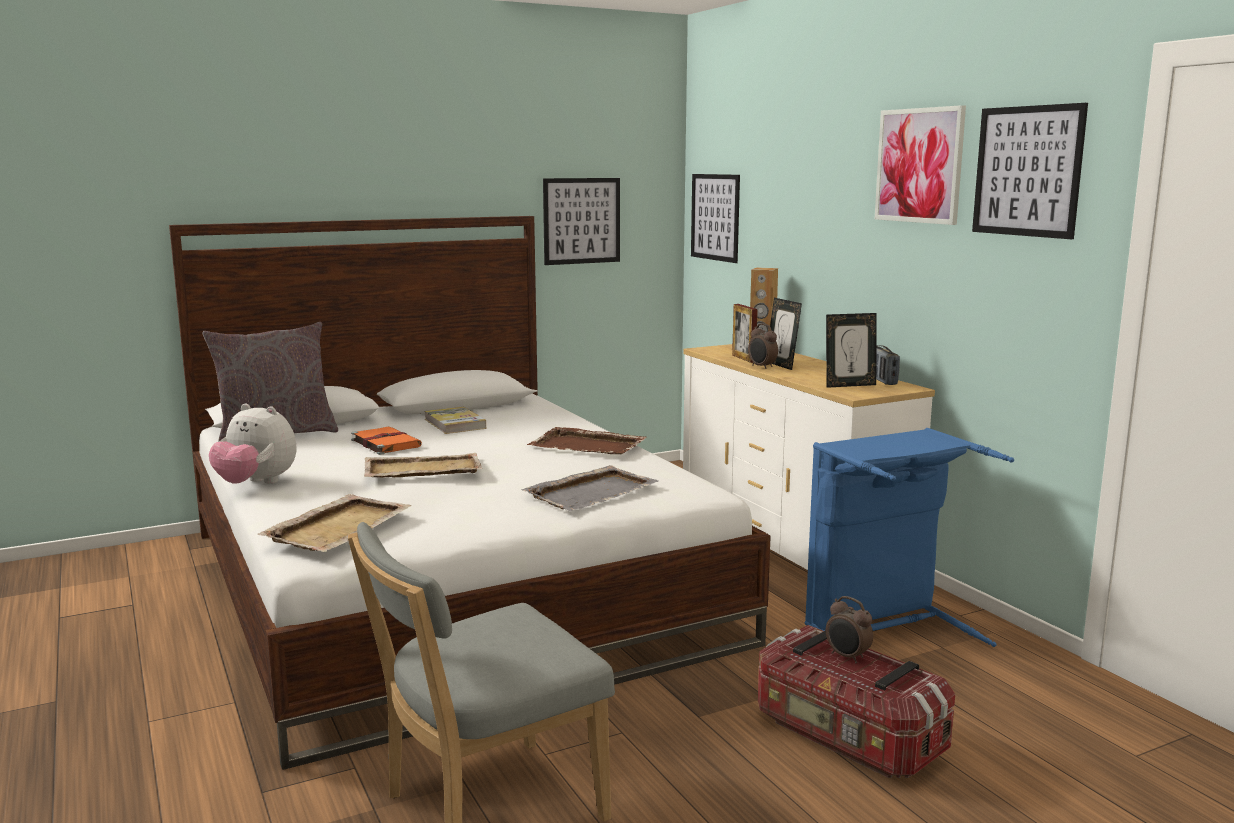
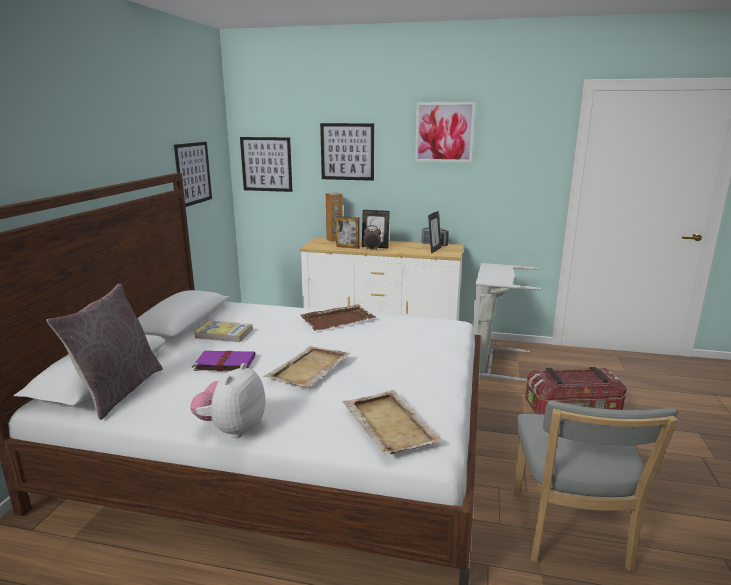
camera: 50 degrees left, 5 degrees up
(256, 484) = (232, 429): plush toy -> plush toy turned 135 degrees clockwise
(385, 443) = (224, 363): orange book -> purple book
(592, 492) = (418, 343): grey tray -> none
(847, 657) = (569, 376): alarm clock -> none
(886, 629) = (491, 362): blue laundry basket -> grey laundry basket
(1027, 171) = (515, 135): picture -> picture (347, 152)

